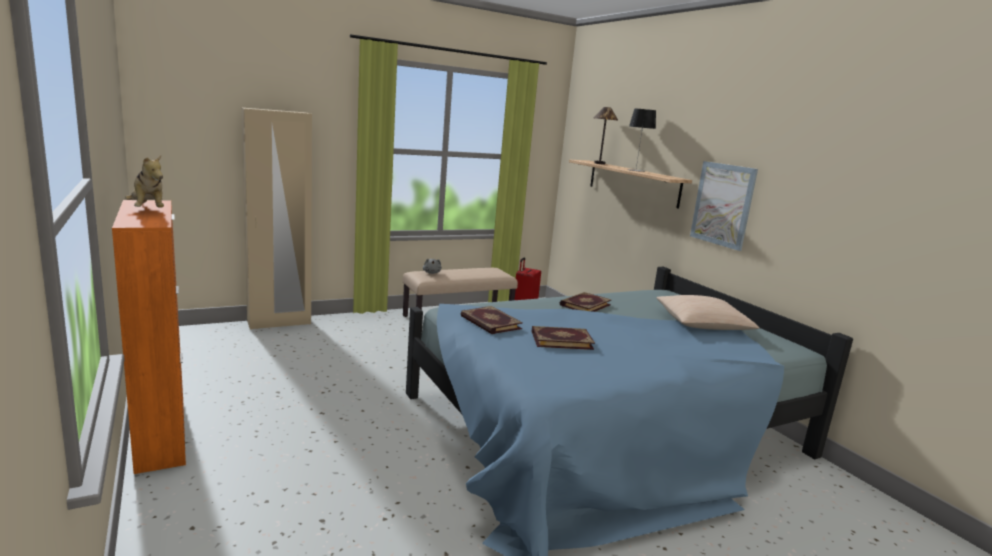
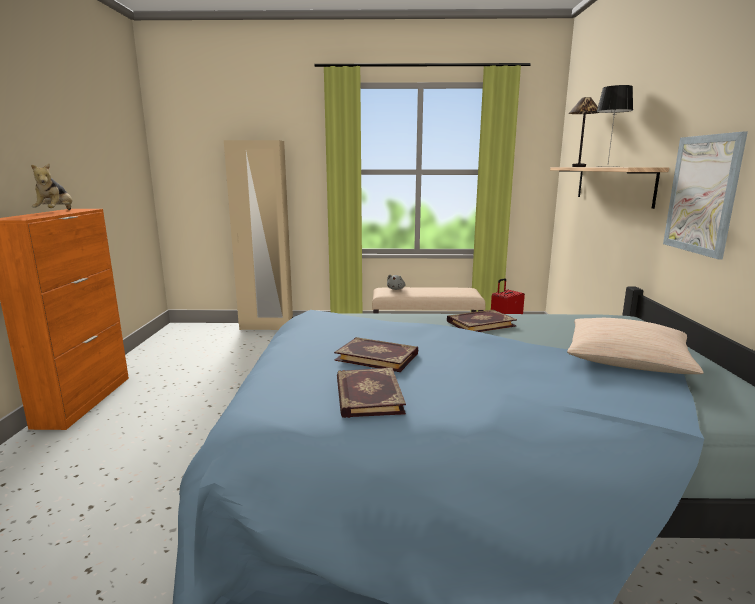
camera: 30 degrees right, 0 degrees up
(490, 322) = (326, 331): book -> book (367, 395)

